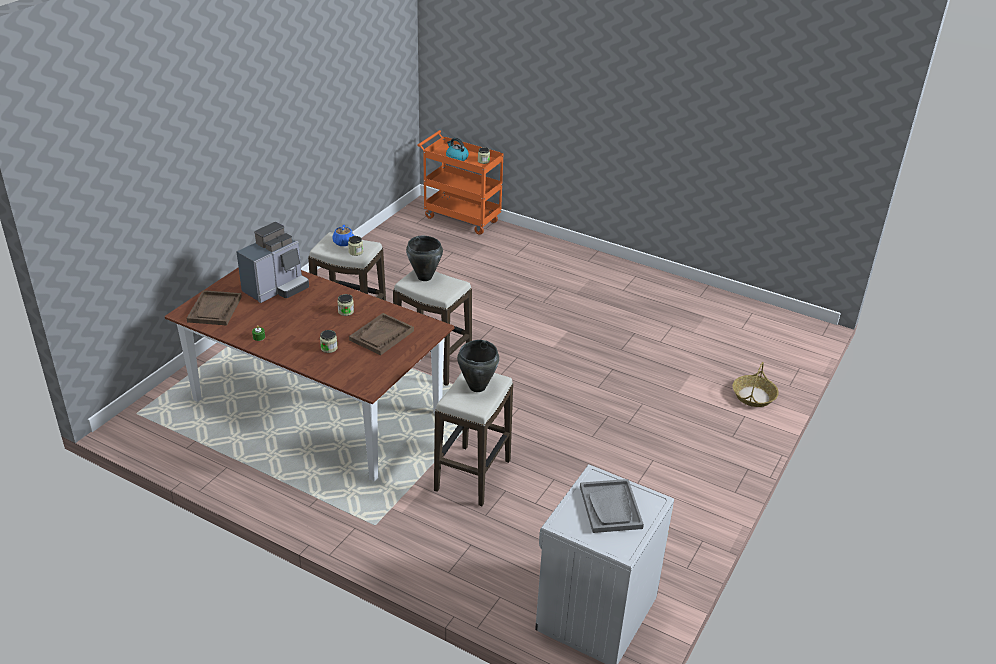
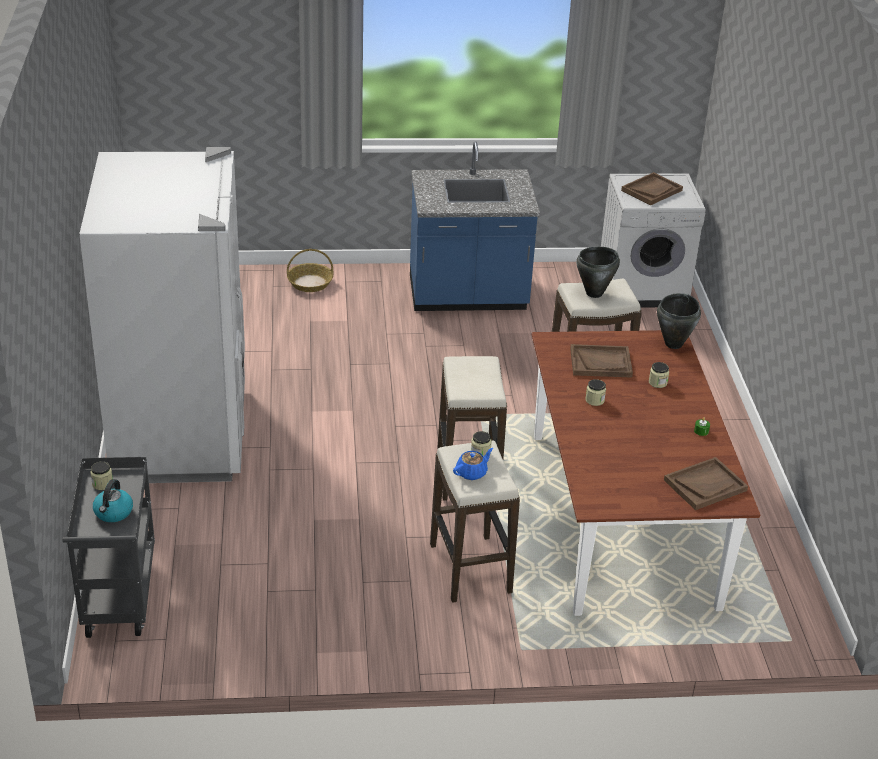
camera: 125 degrees left, 0 degrees up
(276, 288) = (619, 465): coffee machine -> none
(424, 277) = (471, 385): black cooking pot -> black cooking pot (674, 344)
(460, 220) = (119, 599): orange cart -> grey cart
(589, 277) = (182, 433): none -> white fridge
(610, 507) = (651, 190): grey tray -> brown tray
(670, 477) = (468, 296): none -> blue counter

